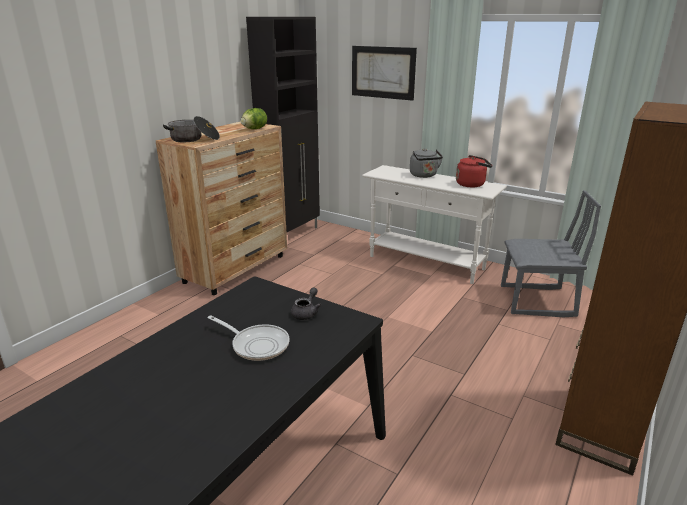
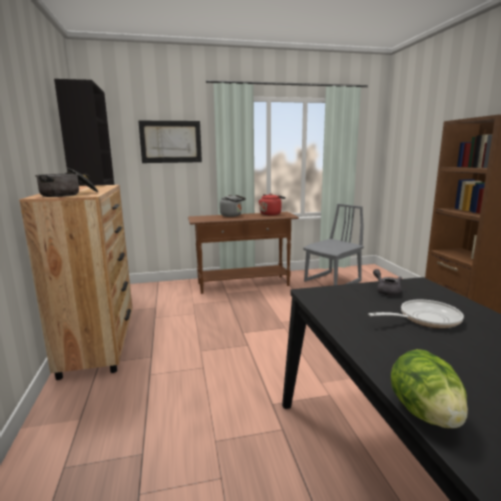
camera: 45 degrees left, 10 degrees down
(254, 129) = (104, 187): lettuce -> lettuce (425, 413)
(426, 263) = (244, 284): white console table -> brown console table

